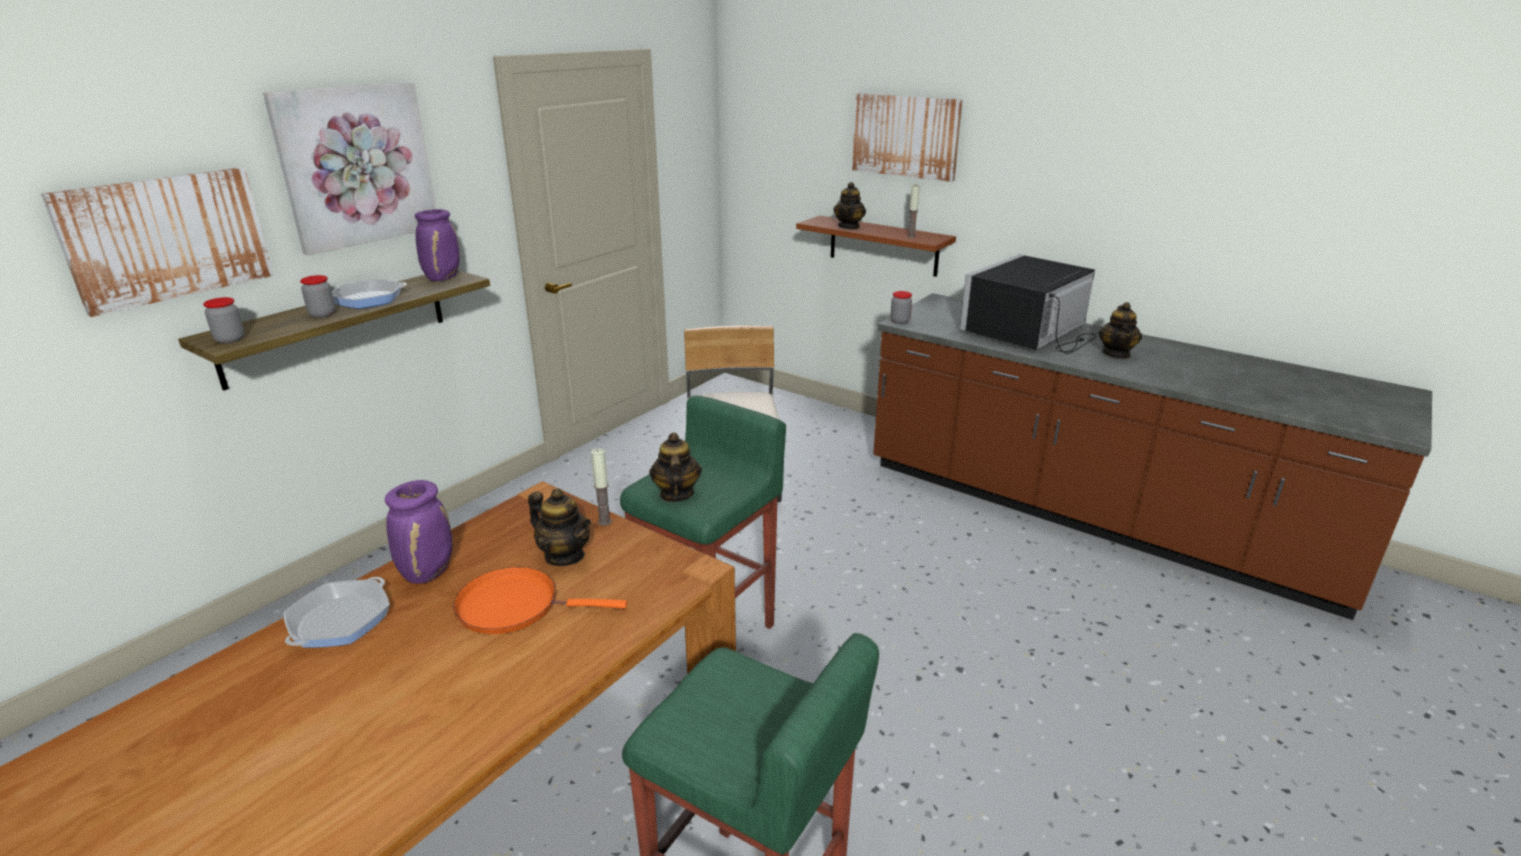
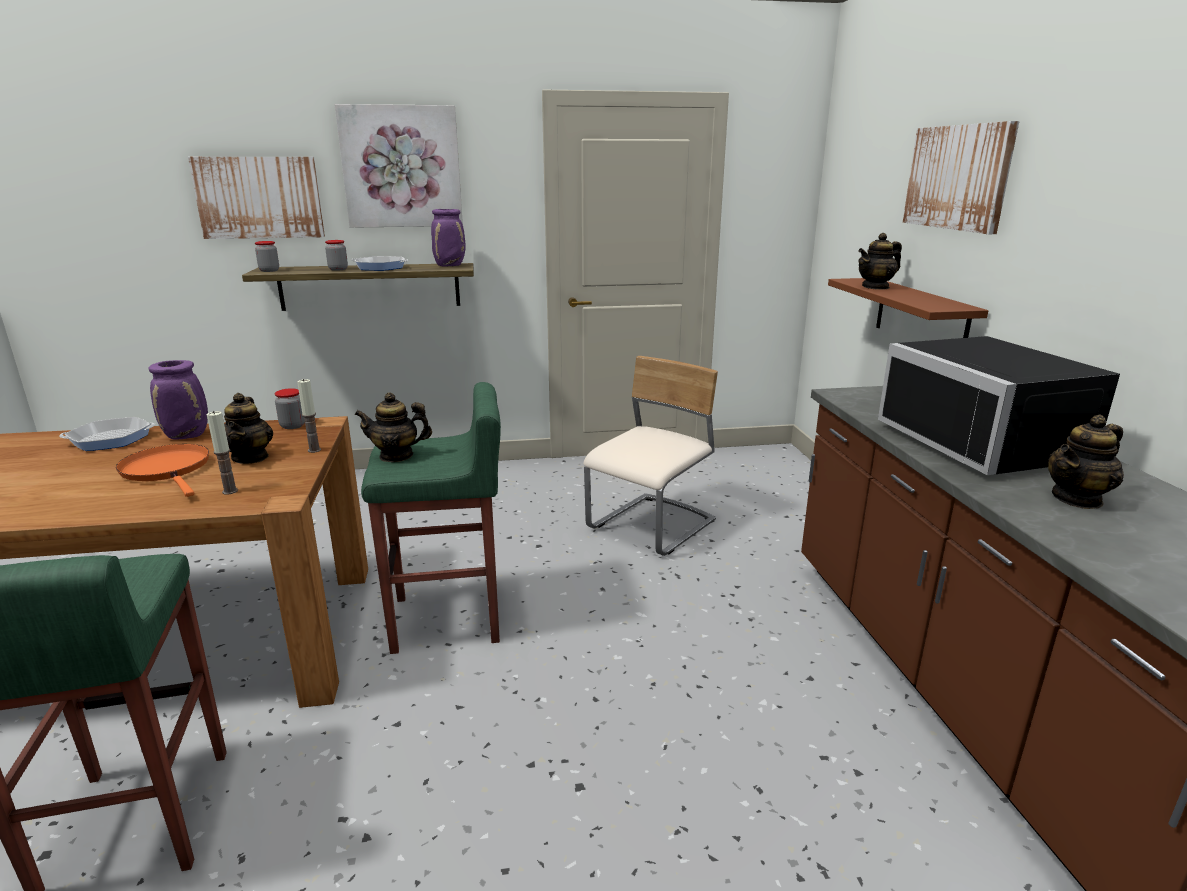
camera: 45 degrees right, 5 degrees down
(676, 494) = (396, 456): teapot -> teapot turned 135 degrees counterclockwise
(900, 321) = (840, 393): jar -> jar (292, 426)
(911, 236) = (924, 302): candle -> candle (230, 491)
(1030, 332) = (989, 443): black microwave -> black microwave turned 105 degrees counterclockwise

